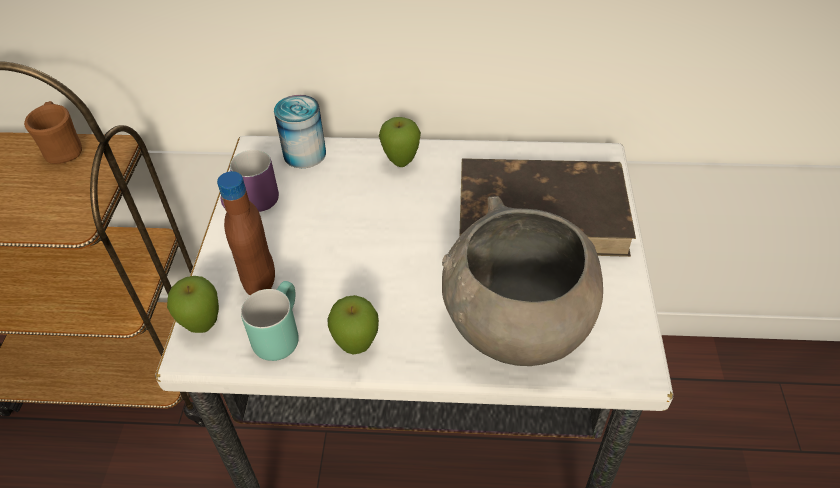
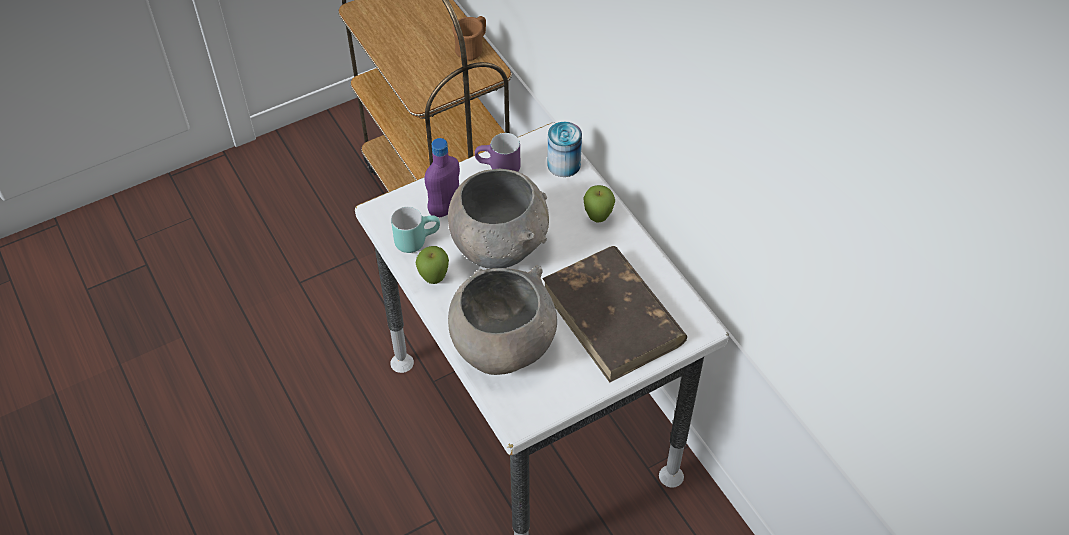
camera: 55 degrees right, 5 degrees up
(203, 326) = (397, 204): apple -> none
(260, 281) = (445, 209): brown bottle -> purple bottle
(364, 259) = (499, 246): none -> grey bowl

